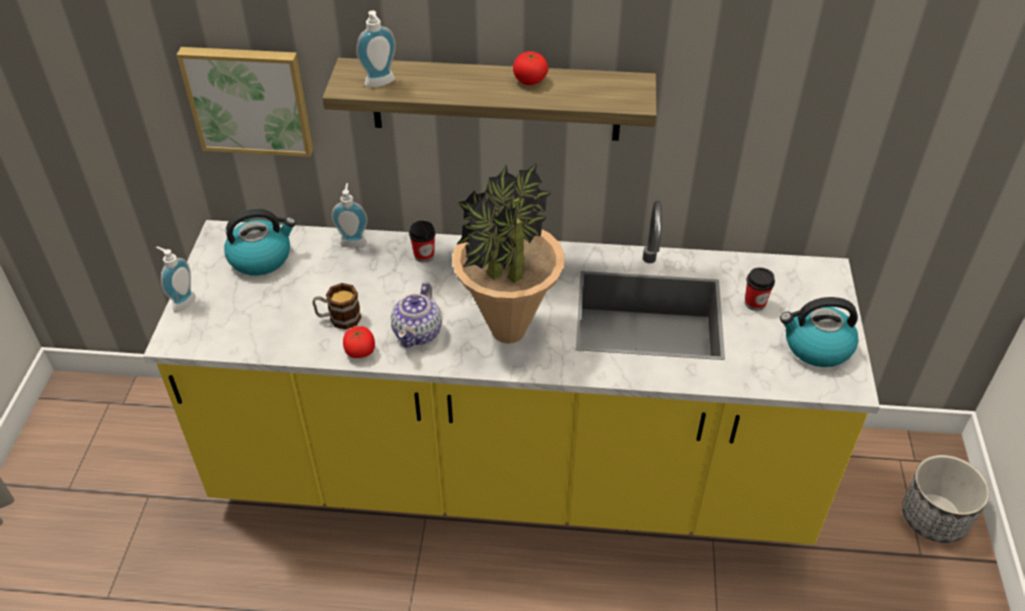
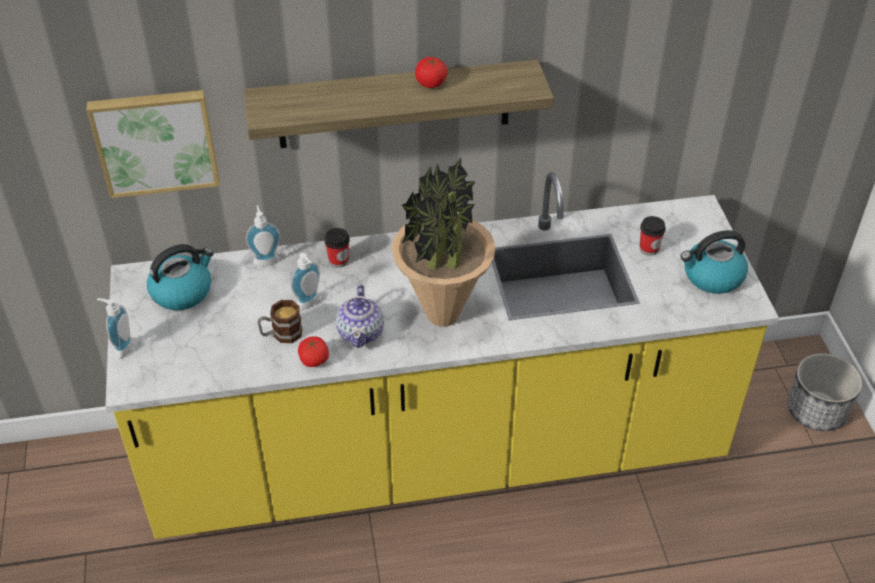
camera: 15 degrees left, 0 degrees up
(381, 84) = (297, 108): soap dispenser -> soap dispenser (310, 304)

